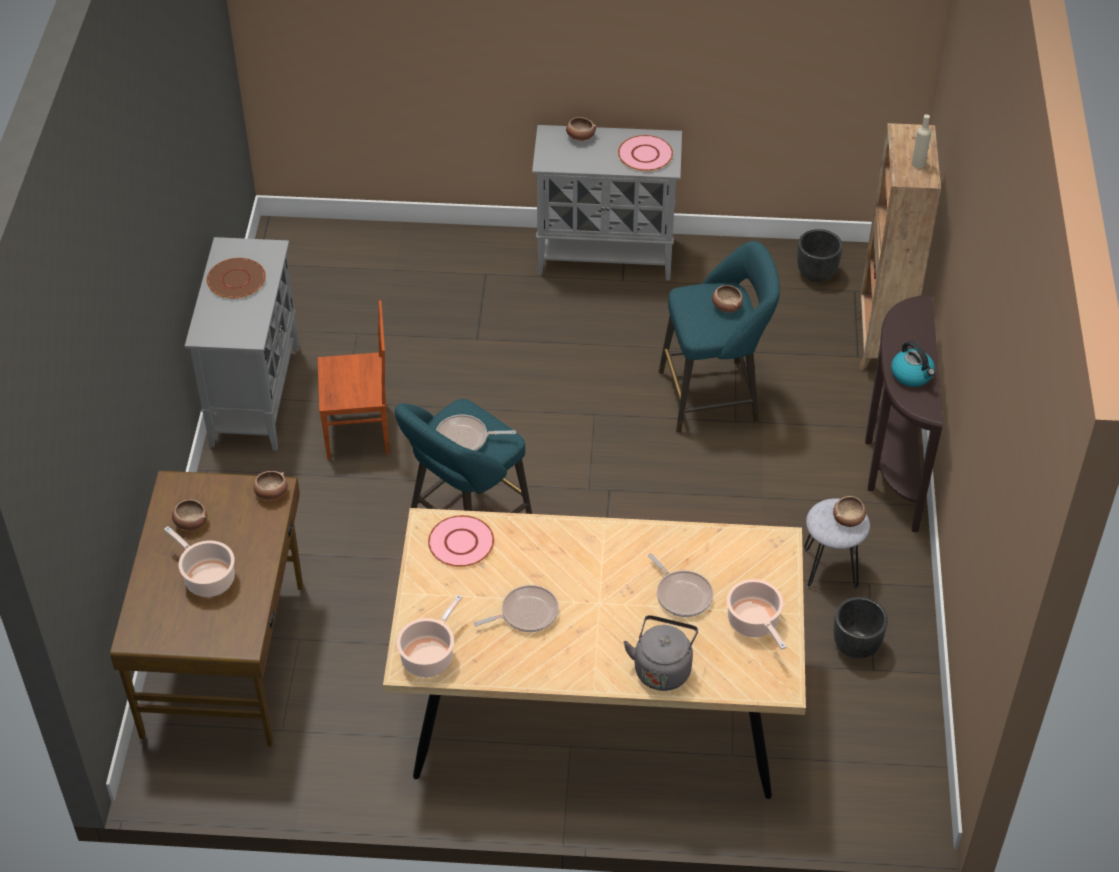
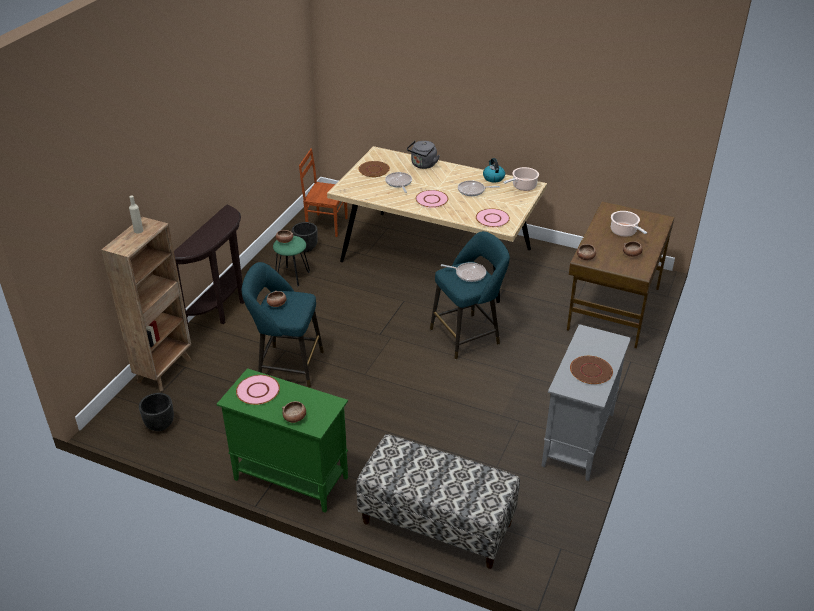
camera: 160 degrees left, 10 degrees down
(358, 432) = (514, 399): brown chair -> brown chair (326, 225)
(409, 252) = (436, 523): none -> bench
(595, 563) = (431, 200): none -> pink plate
(607, 255) = (290, 478): grey cabinet -> green cabinet
(754, 623) = (374, 169): cooking pot -> brown plate
(830, 569) = (292, 276): grey stool -> green stool
(912, 375) = (220, 224): kettle -> kettle (493, 177)

